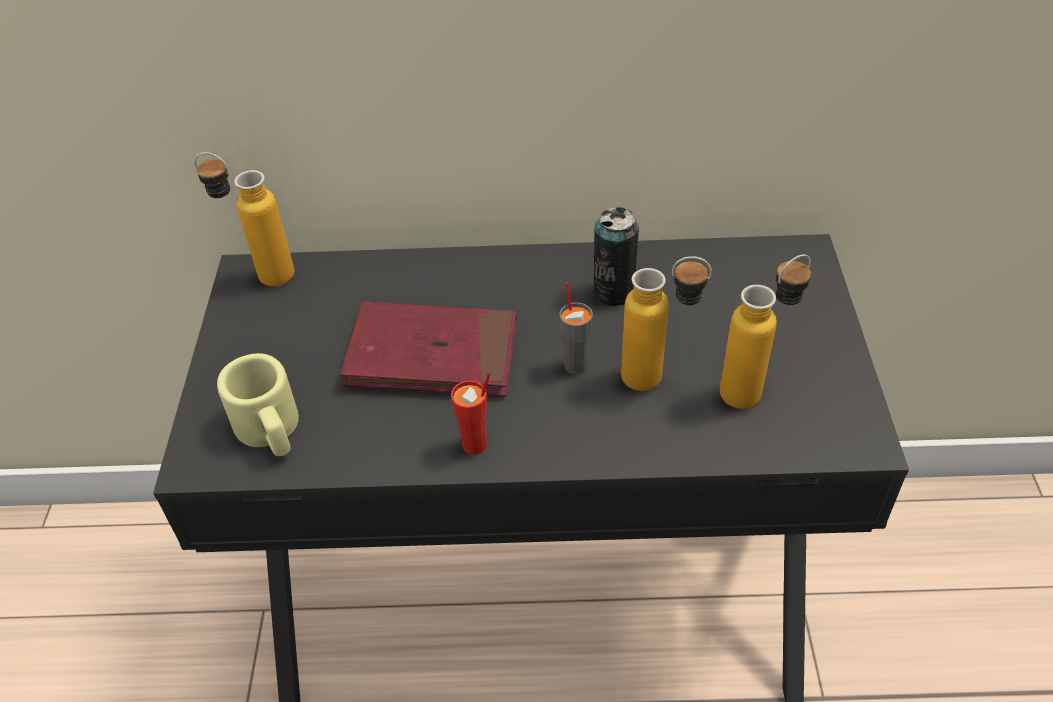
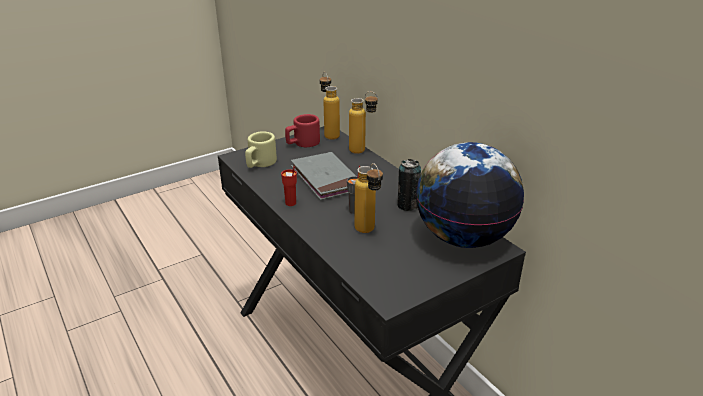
camera: 55 degrees right, 15 degrees down
(256, 329) = (302, 143): none -> red mug
(432, 355) = (326, 179): red book -> grey book
(752, 276) = (463, 237): none -> globe
(754, 388) = (390, 259): bottle -> bottle (363, 152)

